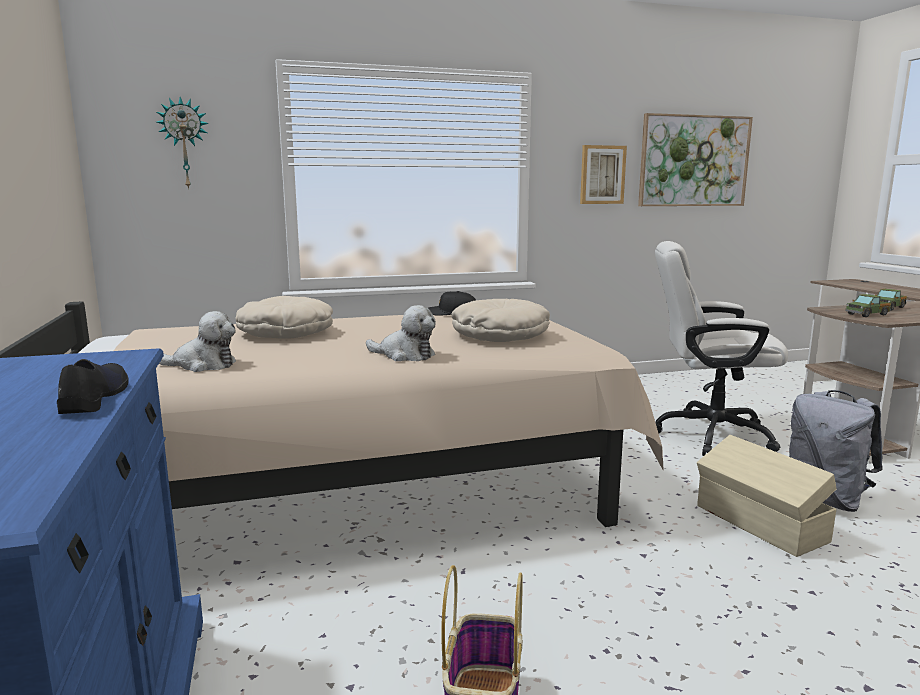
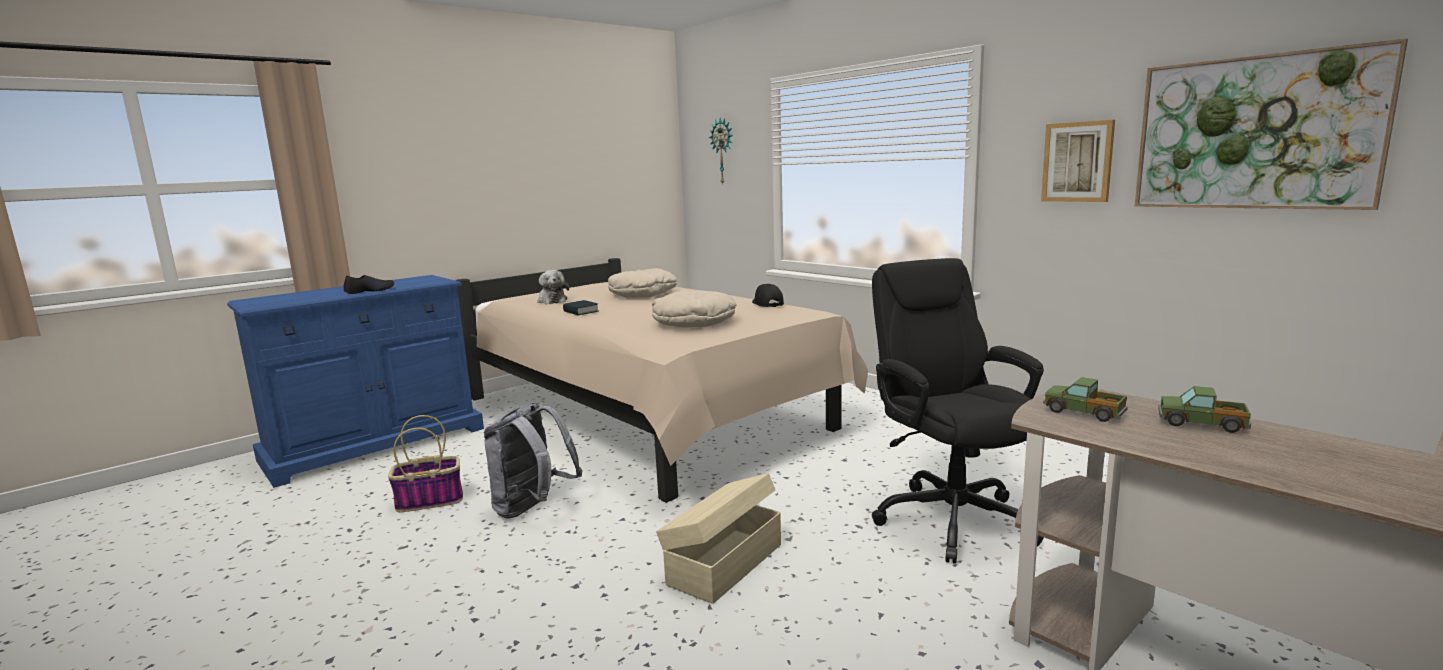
camera: 65 degrees right, 0 degrees up
(335, 360) = (581, 311): none -> book
(404, 355) = (607, 318): plush toy -> none
(706, 436) = (949, 518): white office chair -> black office chair
(825, 500) = (827, 601): grey backpack -> grey backpack (533, 509)

